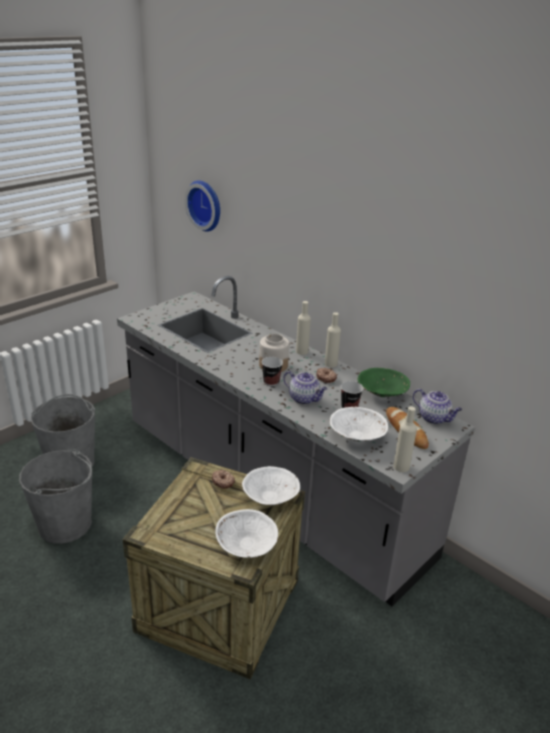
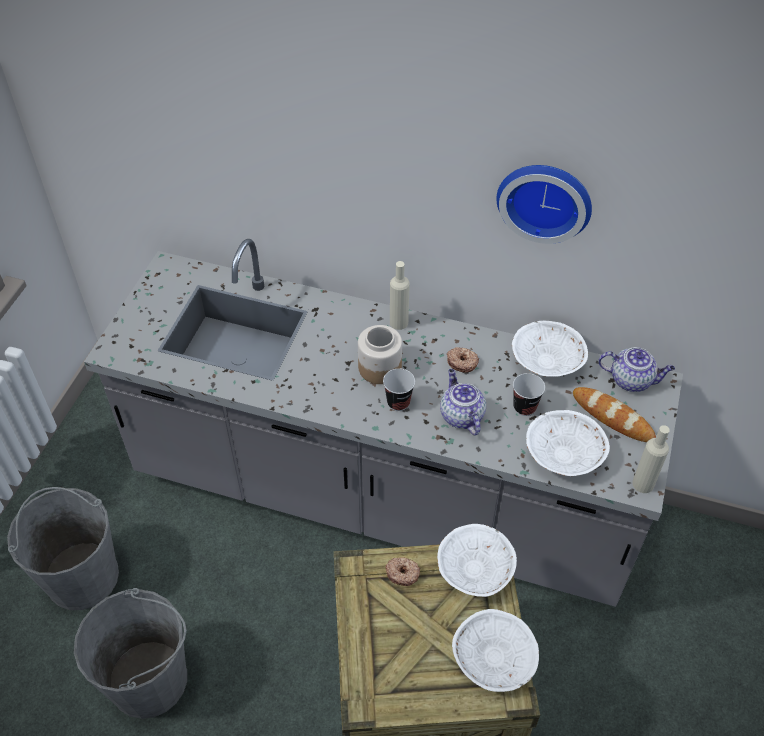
camera: 25 degrees left, 20 degrees up
(206, 205) = (157, 127): wall clock -> wall clock (545, 199)
(304, 399) = (461, 415): teapot -> teapot turned 120 degrees counterclockwise
(331, 364) = (451, 332): beige bottle -> none
(381, 392) = (546, 360): green bowl -> white bowl

